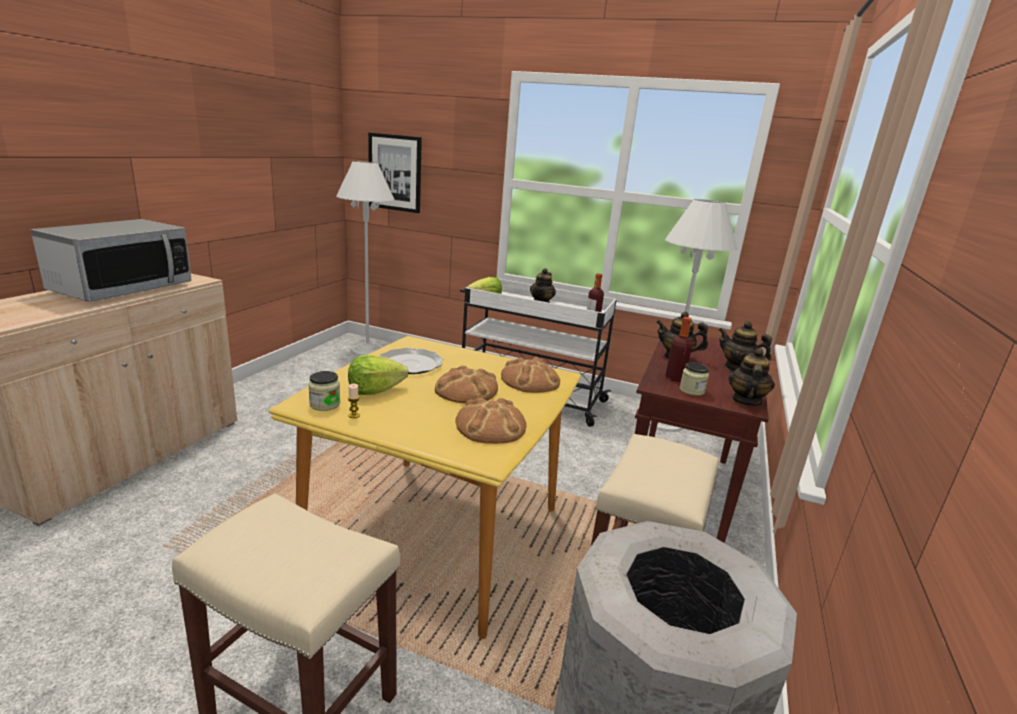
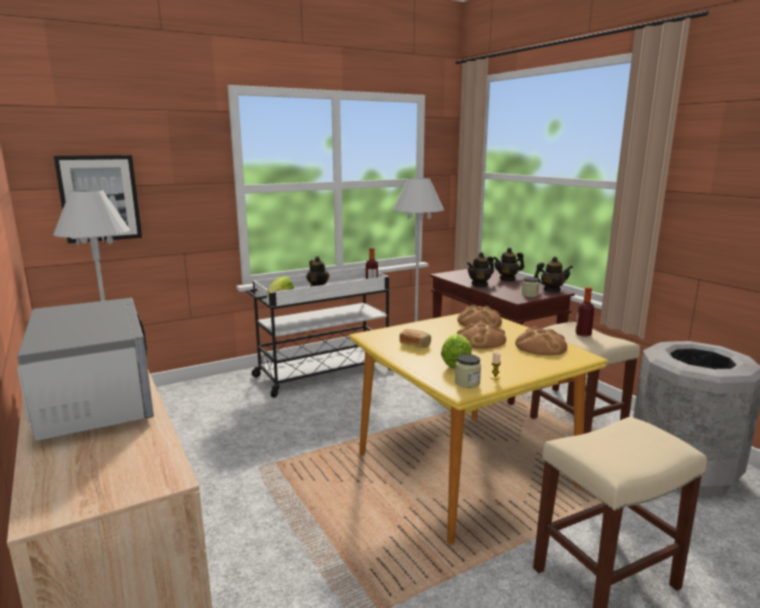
camera: 50 degrees left, 5 degrees down
(410, 364) = (415, 344): plate -> bread
(674, 378) = (509, 293): bottle -> bottle (583, 334)
(745, 401) = (551, 290): teapot -> teapot turned 120 degrees clockwise

